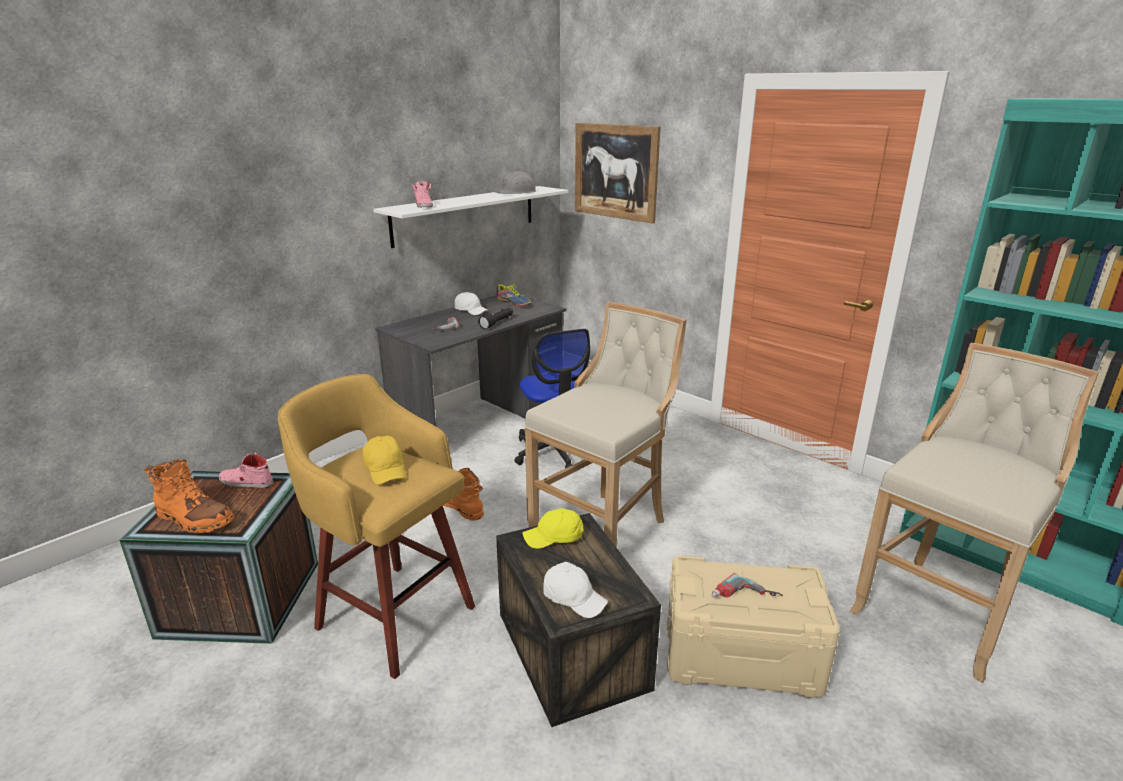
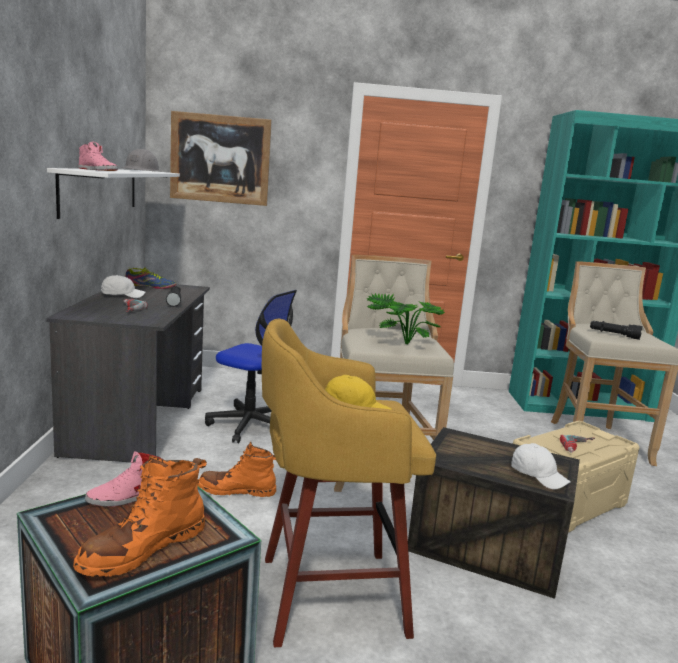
camera: 45 degrees left, 10 degrees down
(194, 519) = (143, 549): orange boot -> orange boot turned 150 degrees clockwise
(554, 538) = (455, 448): yellow cap -> none
(574, 598) = (538, 475): white cap -> white cap turned 60 degrees clockwise
(598, 412) = (401, 344): none -> potted plant
(960, 469) = (614, 335): none -> black flashlight

